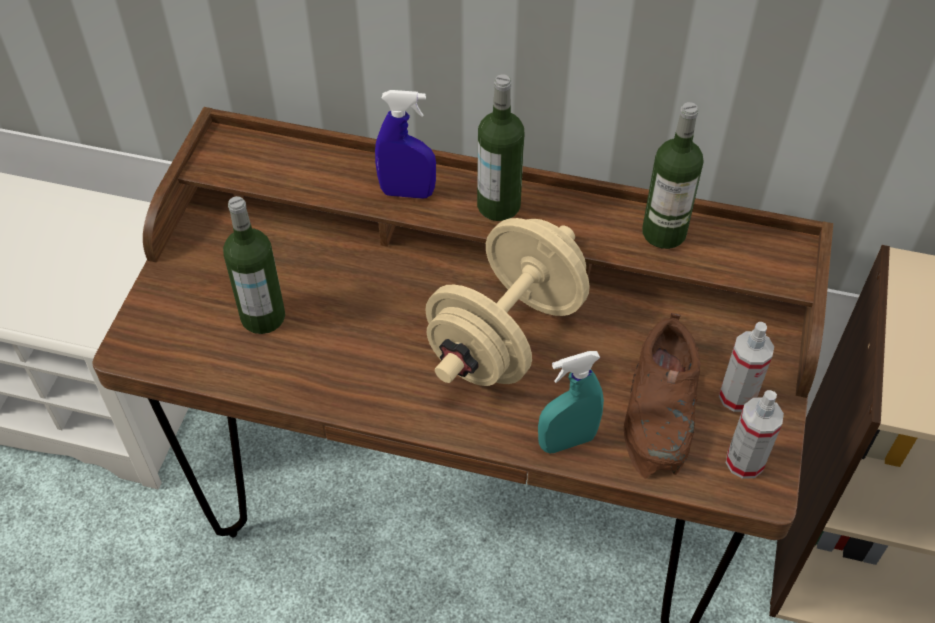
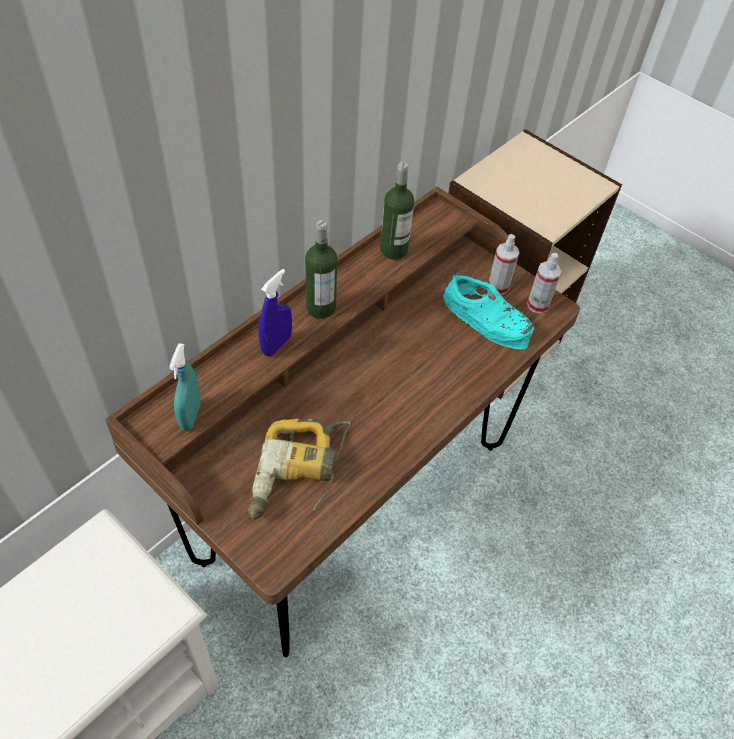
camera: 65 degrees left, 0 degrees up
(263, 317) = (299, 474): bottle -> power drill
(506, 335) = (397, 359): beige dumbbell -> none
(567, 441) = (485, 368): turquoise spray bottle -> turquoise spray bottle (190, 416)
(662, 408) = (487, 319): brown shoe -> turquoise shoe

